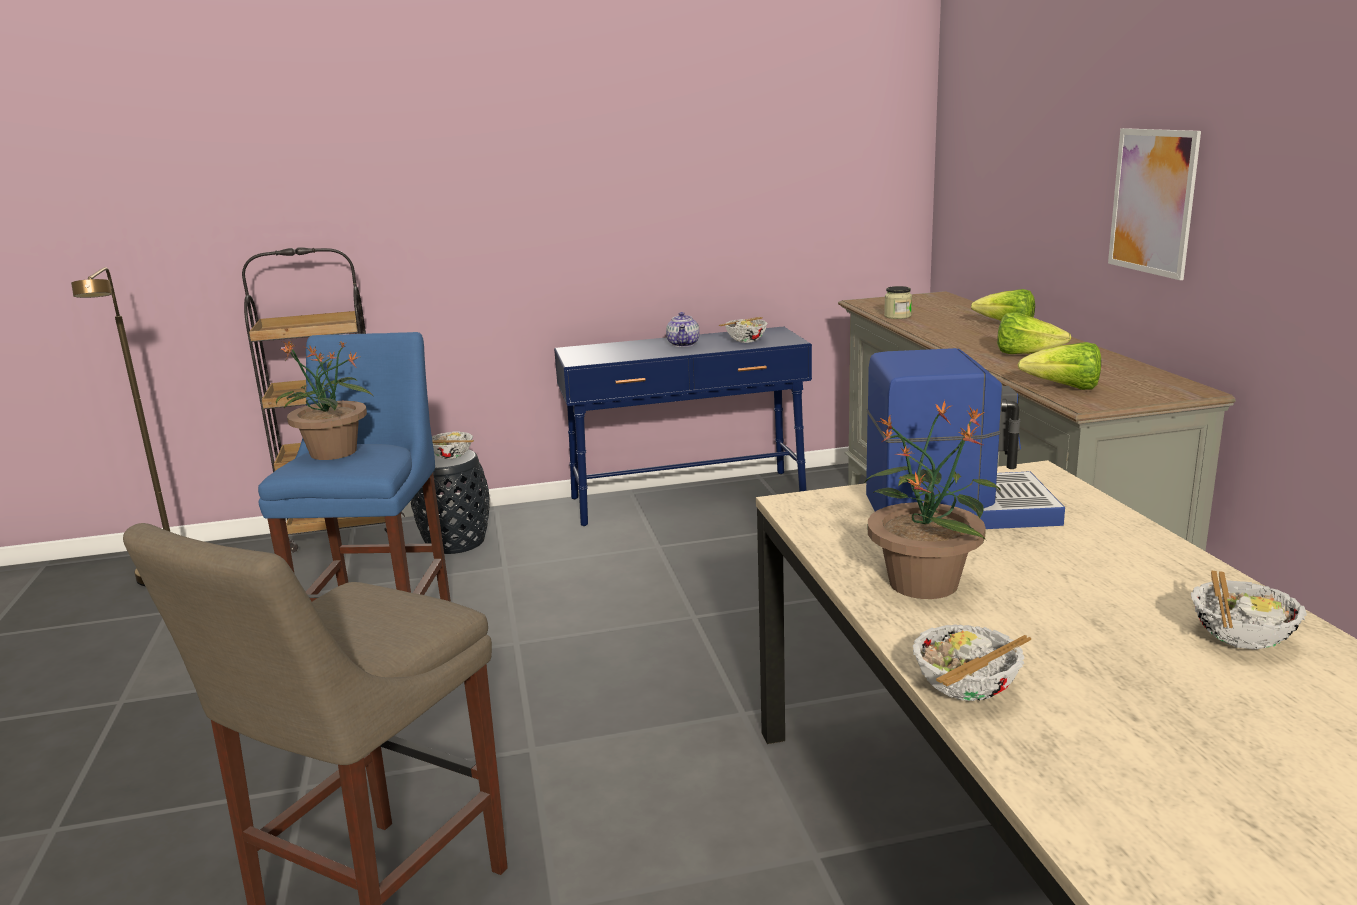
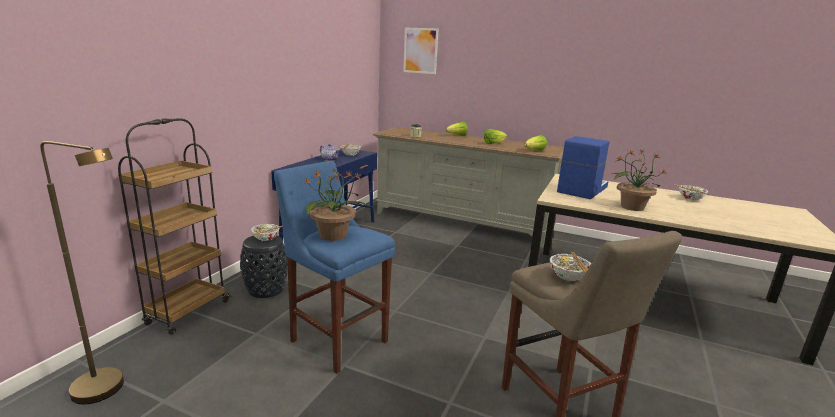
camera: 55 degrees left, 0 degrees up
(966, 689) = (702, 223): bowl -> bowl (568, 277)
(1152, 201) = (522, 88): picture -> picture (420, 50)

